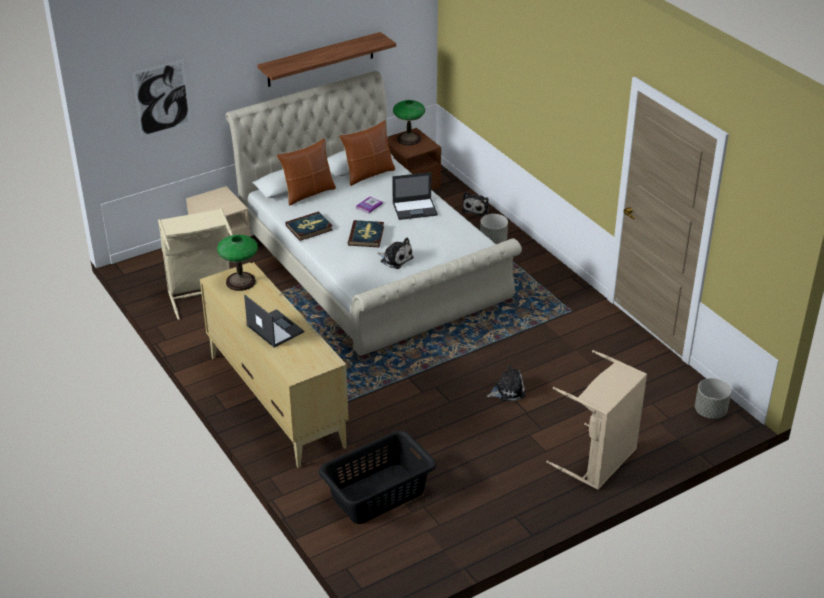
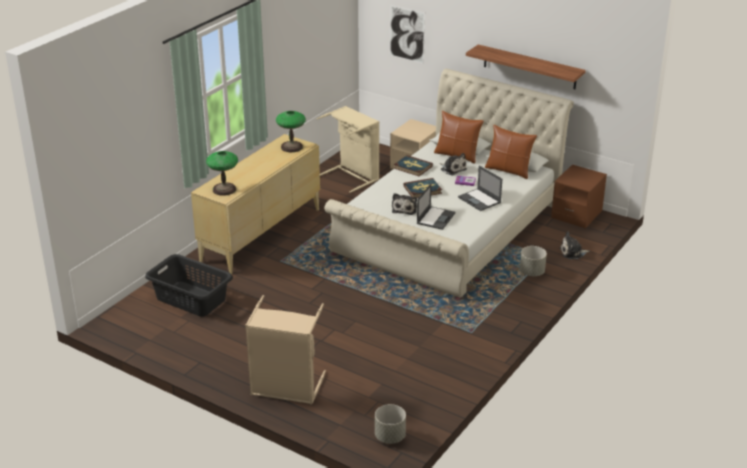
camera: 65 degrees right, 5 degrees down
(274, 328) = (248, 171): laptop -> laptop (436, 218)
(408, 139) = (584, 175): table lamp -> table lamp (224, 189)
(507, 391) = (341, 325): plush toy -> plush toy (452, 169)

